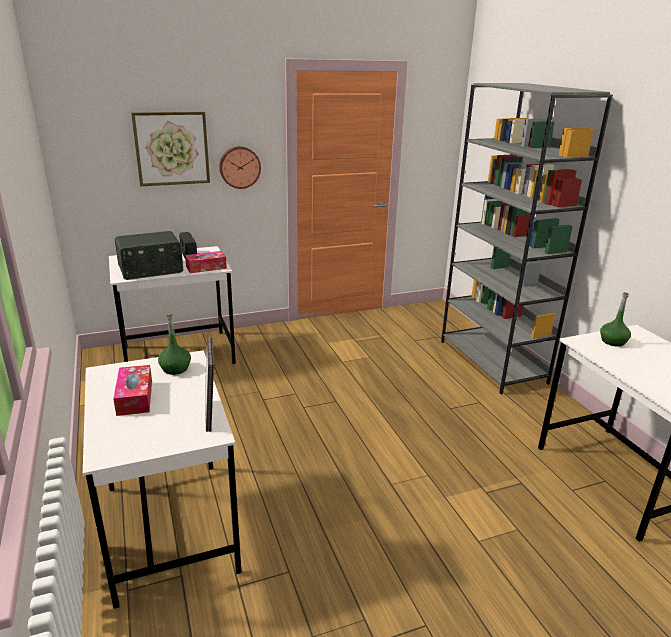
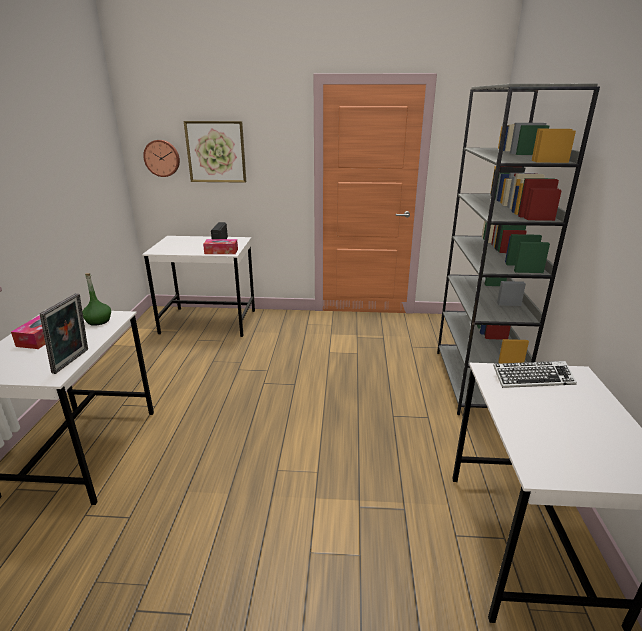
camera: 25 degrees right, 0 degrees up
(151, 270) = (180, 248): radio -> none
(239, 167) = (272, 170): wall clock -> wall clock (162, 158)
(613, 341) = (532, 378): green bottle -> keyboard

